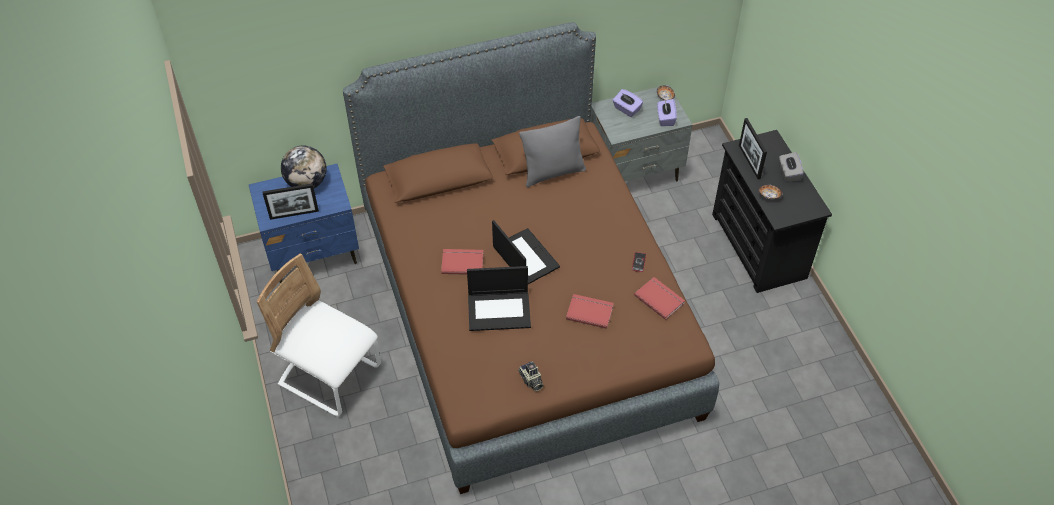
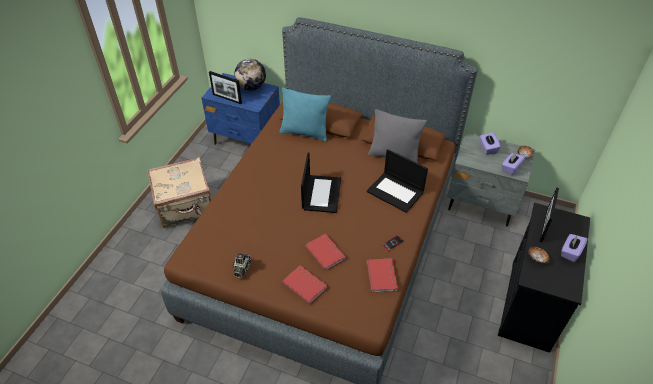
camera: 40 degrees right, 5 degrees down
(330, 376) = (185, 206): white chair -> beige suitcase
(436, 201) = (305, 132): none -> turquoise pillow
(462, 262) = (281, 173): red book -> red book (305, 284)
(499, 310) = (270, 214): laptop -> laptop (396, 192)
(788, 173) = (570, 252): grey tissue box -> purple tissue box

